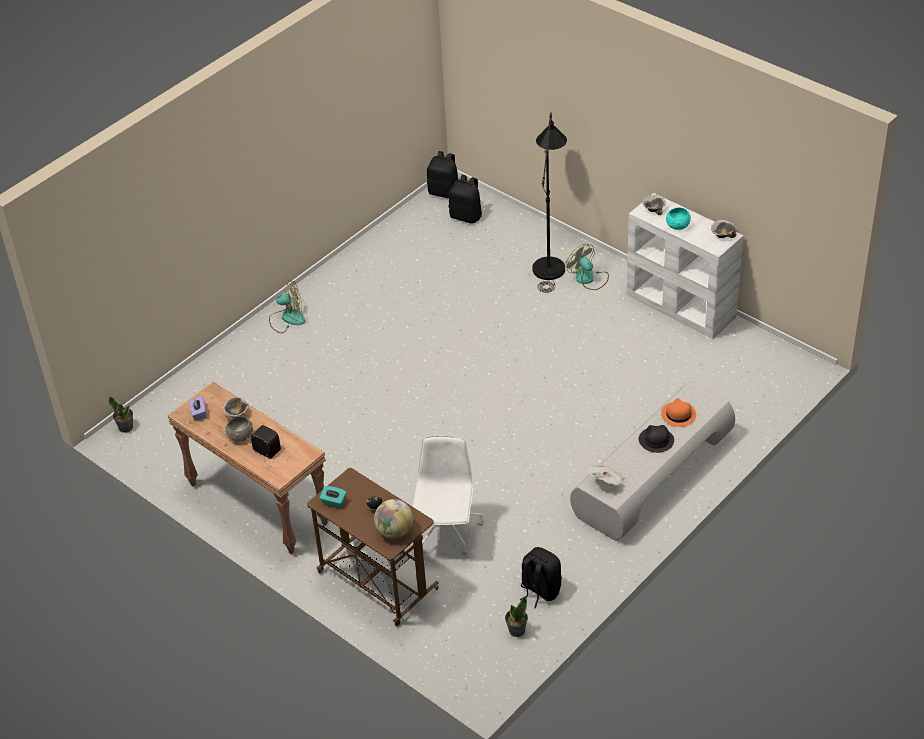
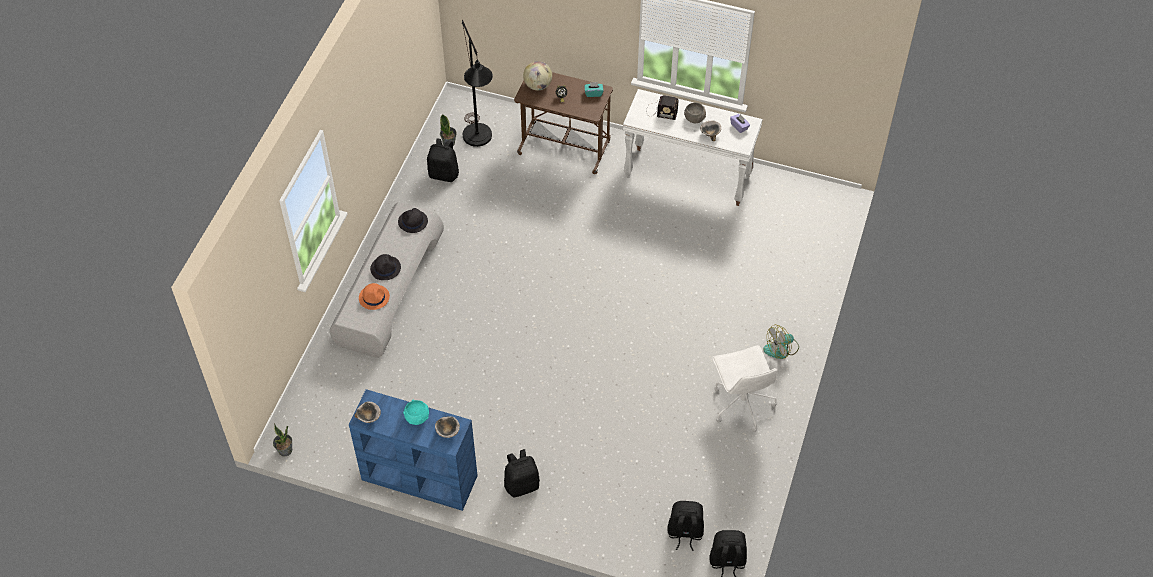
camera: 155 degrees right, 10 degrees up
(126, 427) = (837, 206): potted plant -> potted plant (285, 450)
(257, 504) = (688, 176): brown console table -> white console table
(446, 534) = (532, 194): white office chair -> white office chair (741, 403)
(549, 263) = (569, 494): black floor lamp -> black floor lamp (479, 142)
(588, 279) = (522, 484): fan -> black backpack
(607, 481) = (412, 222): newspaper -> black hat
(681, 305) = (419, 478): white bookcase -> blue bookcase

